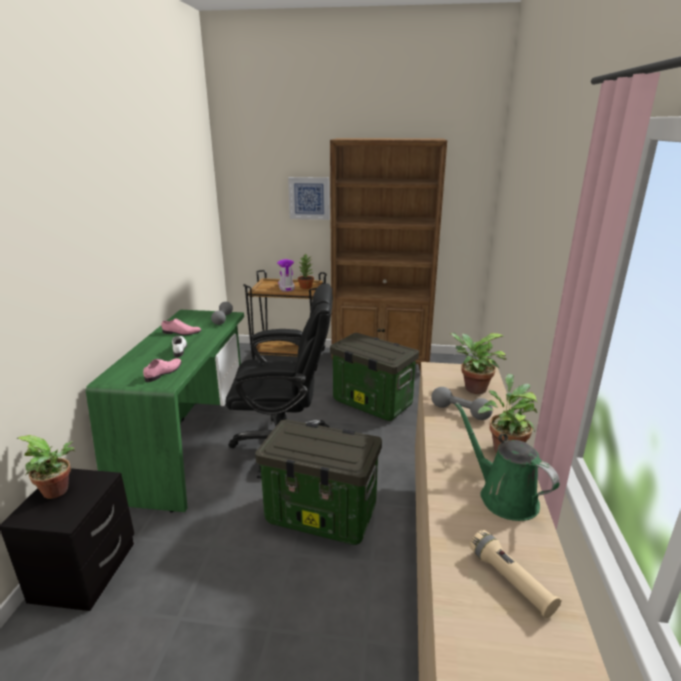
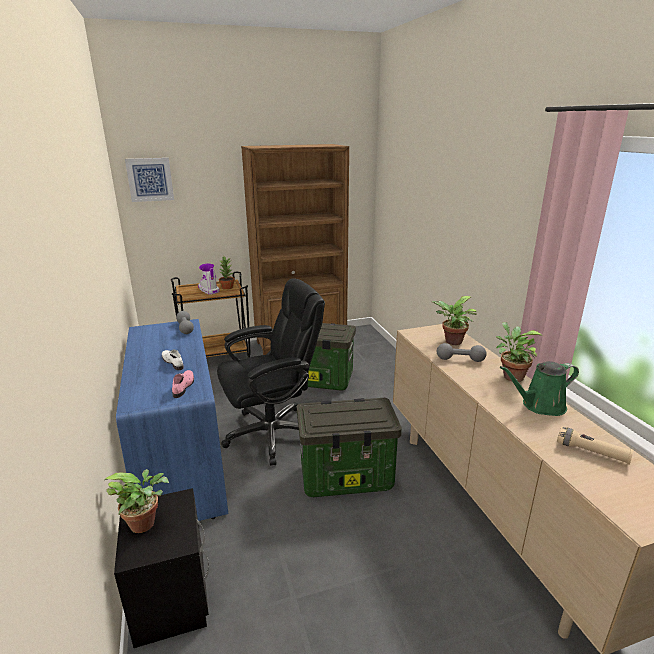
camera: 25 degrees left, 0 degrees up
(181, 332) = (157, 348): pink shoe -> none
(189, 444) = (180, 456): green desk -> blue desk
(309, 198) = (216, 203): picture -> picture (150, 179)
(503, 496) = (540, 406): green watering can -> green watering can turned 45 degrees counterclockwise

